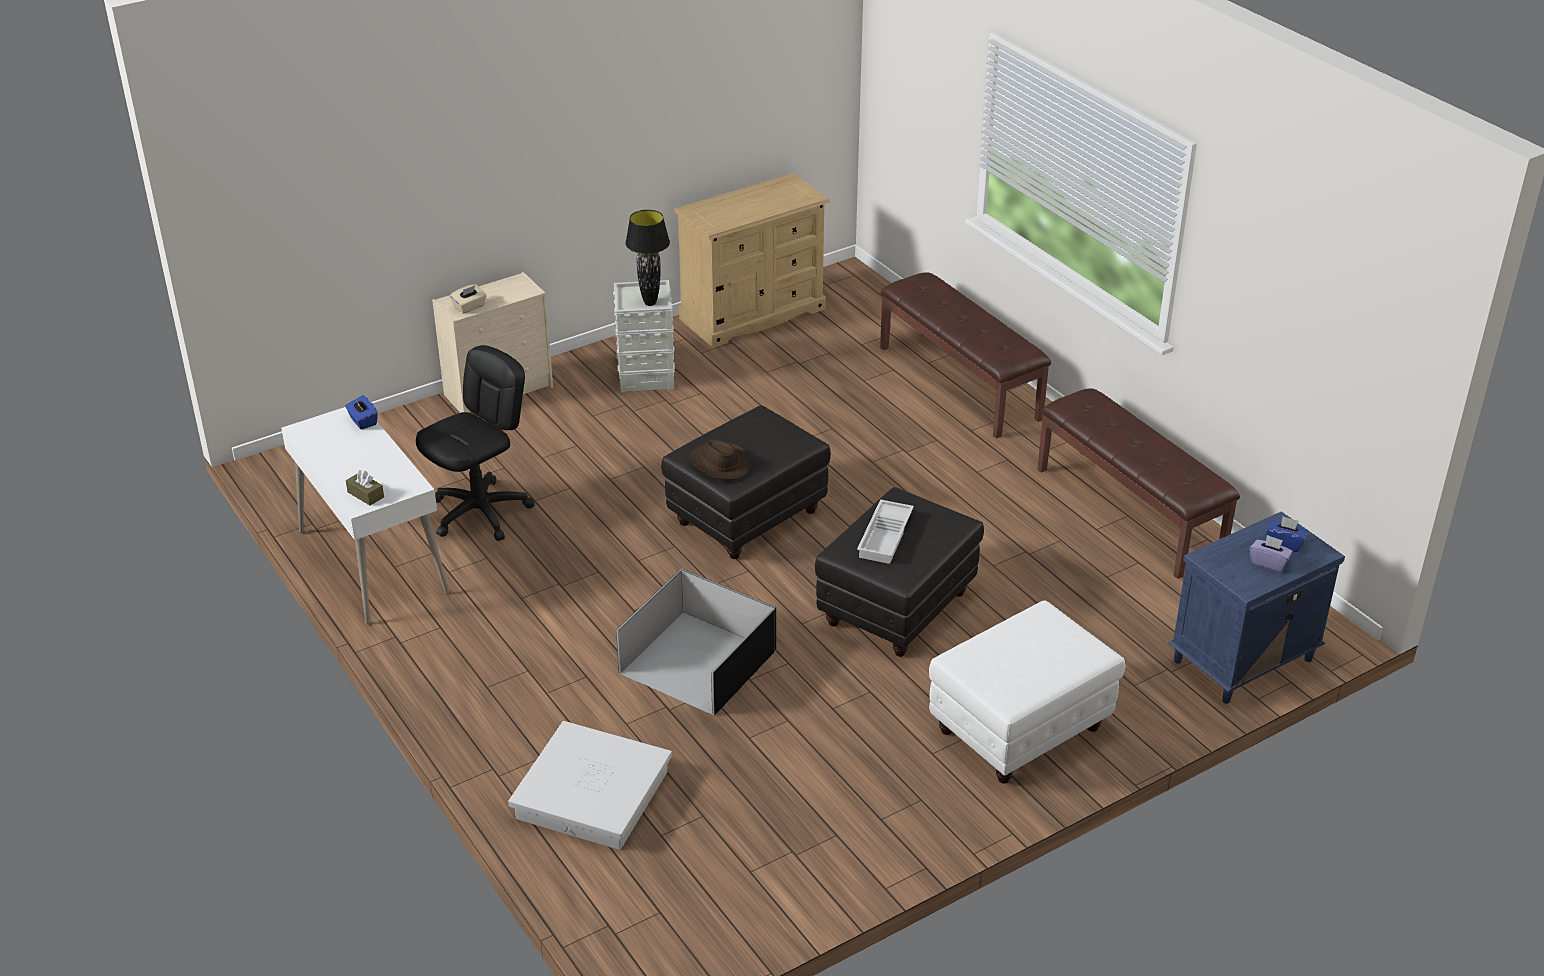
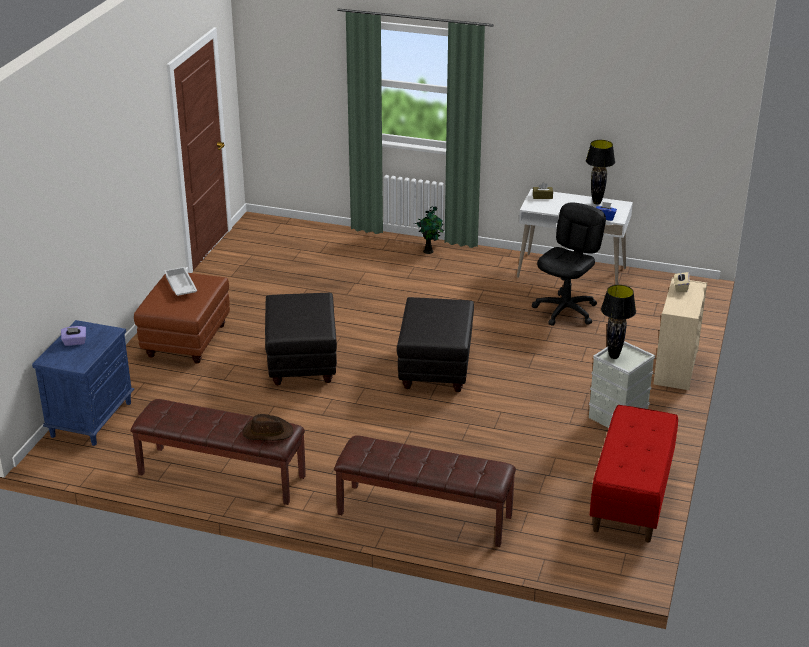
camera: 140 degrees right, 5 degrees down
(324, 448) = (596, 202): none -> black table lamp
(480, 512) = (566, 311): black office chair -> black office chair turned 150 degrees counterclockwise
(481, 712) = (429, 251): none -> potted plant
(591, 794) = (345, 248): white storage box -> none
(696, 661) = (368, 302): black storage box -> none
(719, 464) = (437, 305): brown hat -> brown hat (267, 432)
(753, 314) = (632, 497): beige dresser -> red bench
(886, 537) = (306, 310): white tray -> white tray (180, 286)
(1020, 730) = (186, 340): white ottoman -> brown ottoman
(1284, 543) = (71, 355): blue tissue box -> none

